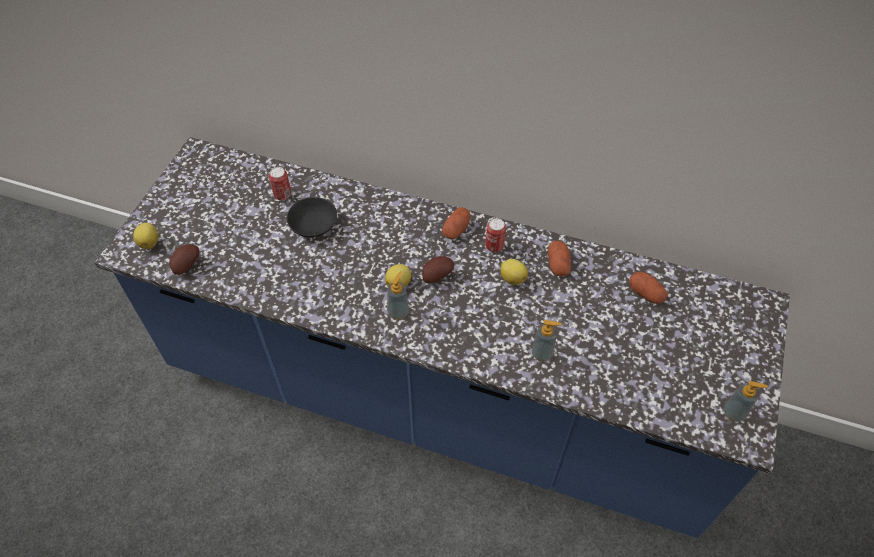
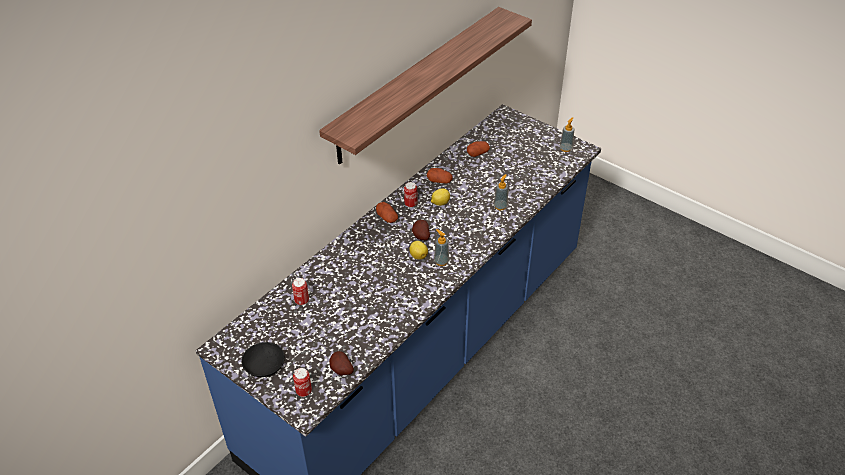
camera: 70 degrees left, 10 degrees down
(149, 242) = (304, 391): lemon -> can
(313, 225) = (342, 289): black bowl -> black bowl (265, 366)
(604, 125) = (417, 84): none -> shelf

